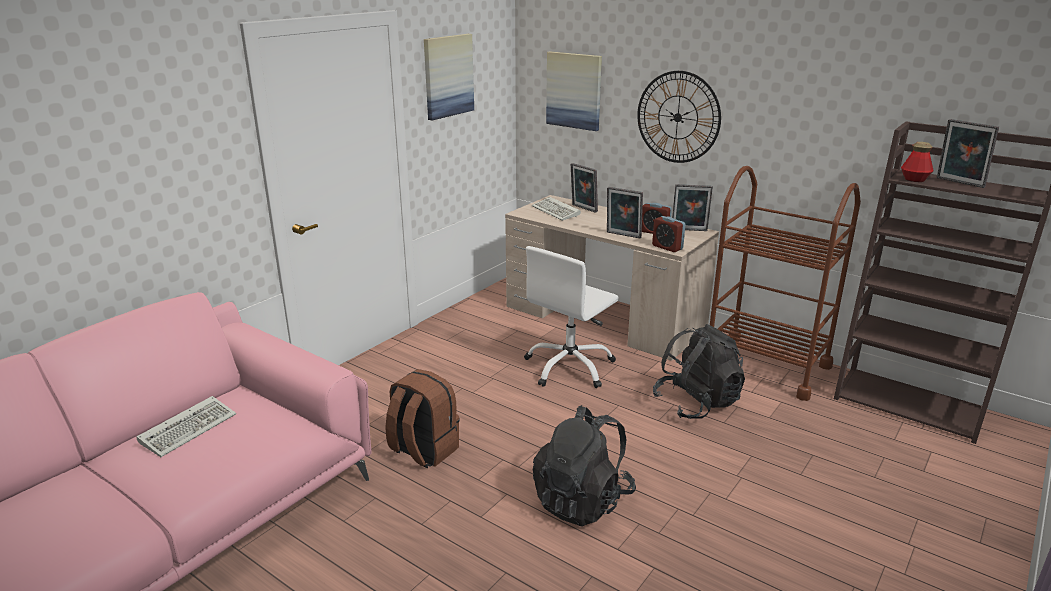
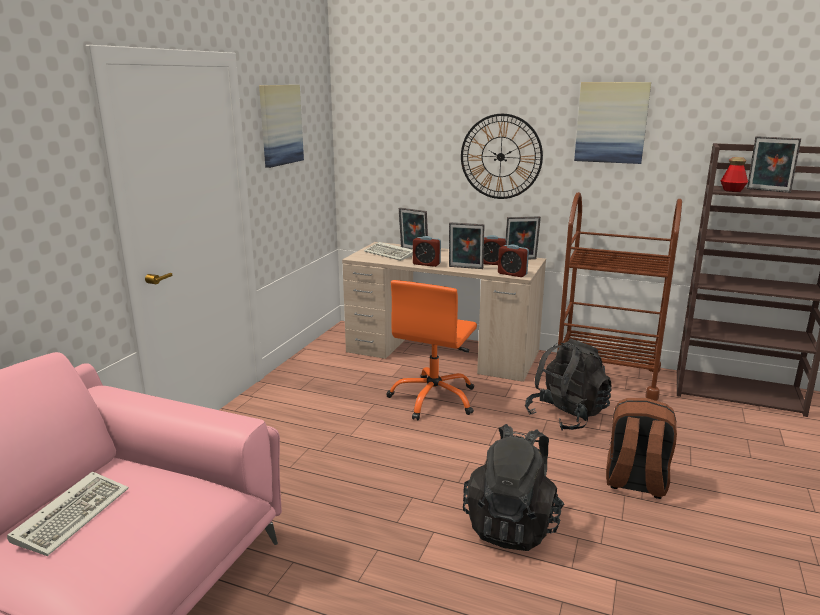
camera: 15 degrees left, 5 degrees down
(423, 450) = (324, 502): brown backpack -> brown backpack (635, 482)
(570, 367) = (434, 399): white office chair -> orange office chair
(574, 90) = (395, 140): picture -> picture (611, 122)
(585, 227) = (426, 264): none -> alarm clock

